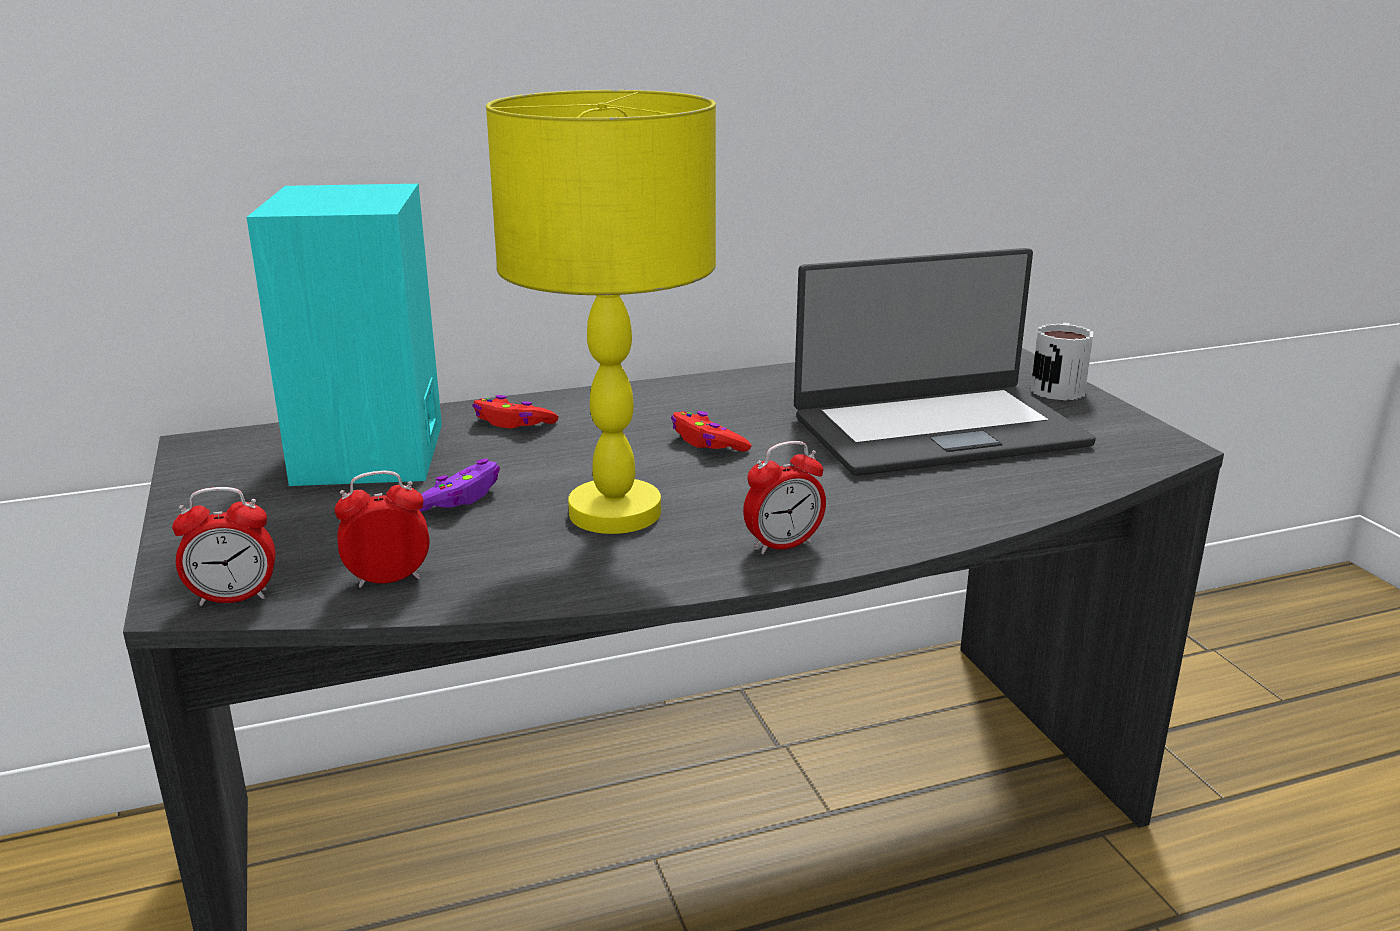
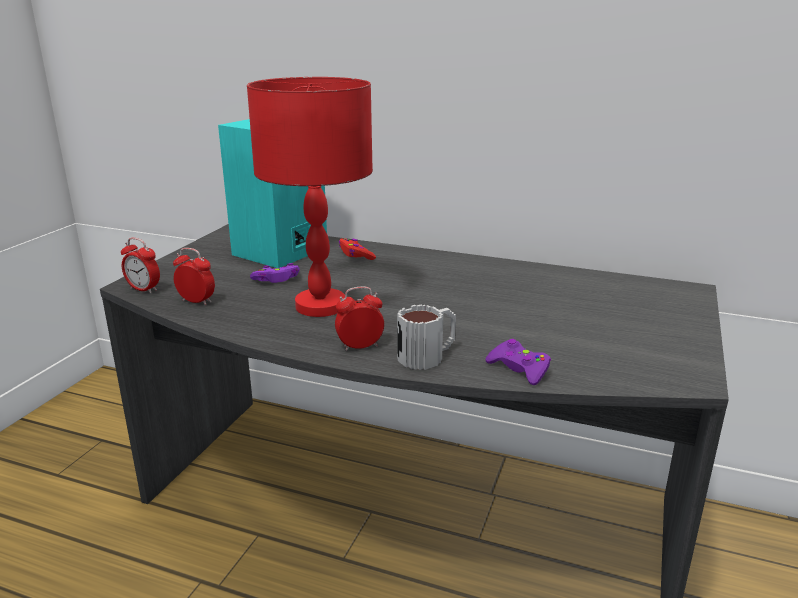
camera: 40 degrees right, 0 degrees up
(615, 512) = (321, 306): yellow table lamp -> red table lamp
(708, 443) = (421, 289): red game controller -> none
(783, 545) = (360, 346): alarm clock -> alarm clock turned 150 degrees clockwise
(937, 430) = (555, 321): laptop -> none
(1007, 498) = (519, 369): none -> purple game controller
(1058, 386) = (690, 322): mug -> mug (428, 356)

